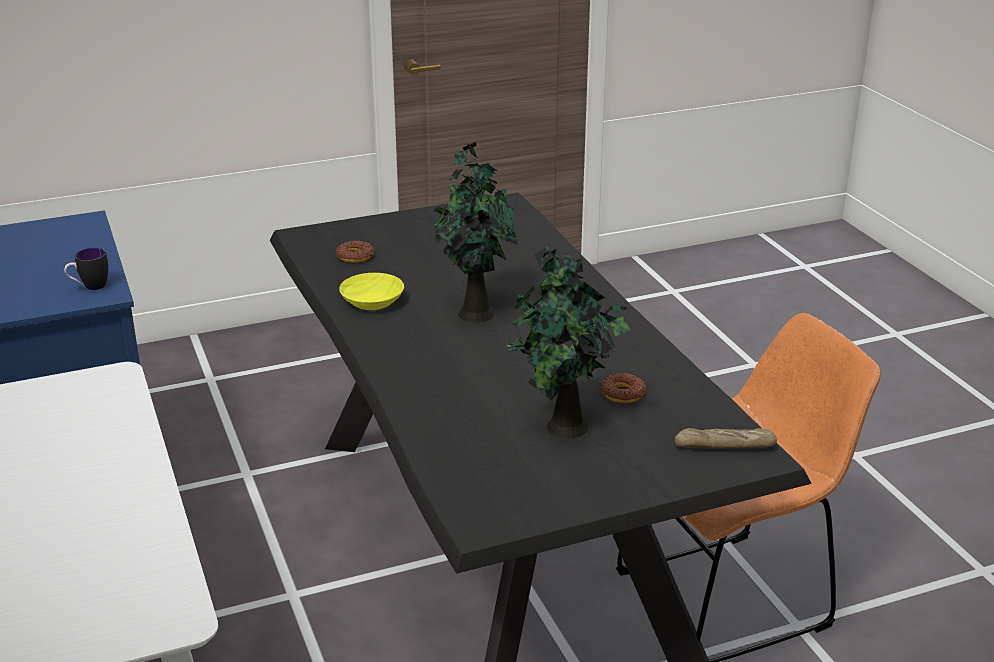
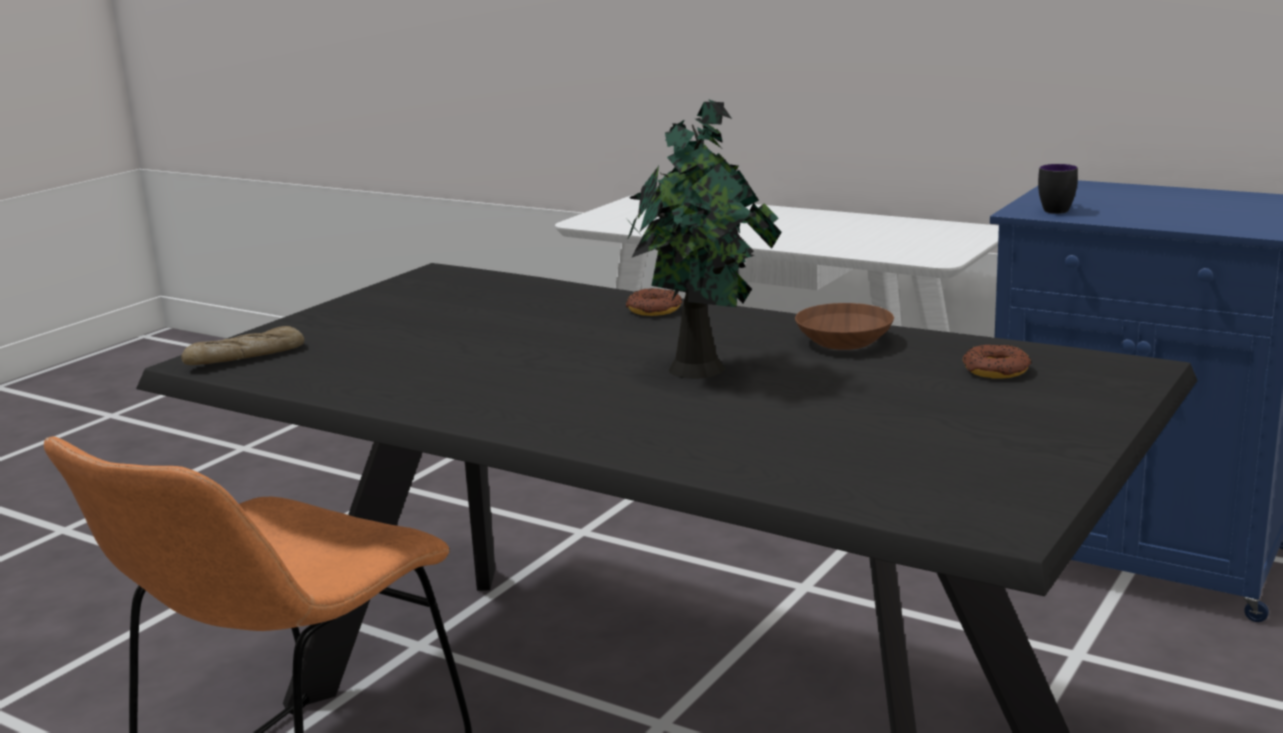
camera: 145 degrees right, 10 degrees down
(373, 301) = (844, 342): yellow bowl -> brown bowl
(564, 428) = (436, 325): potted plant -> none
(623, 393) = (403, 361): donut -> donut (654, 310)

